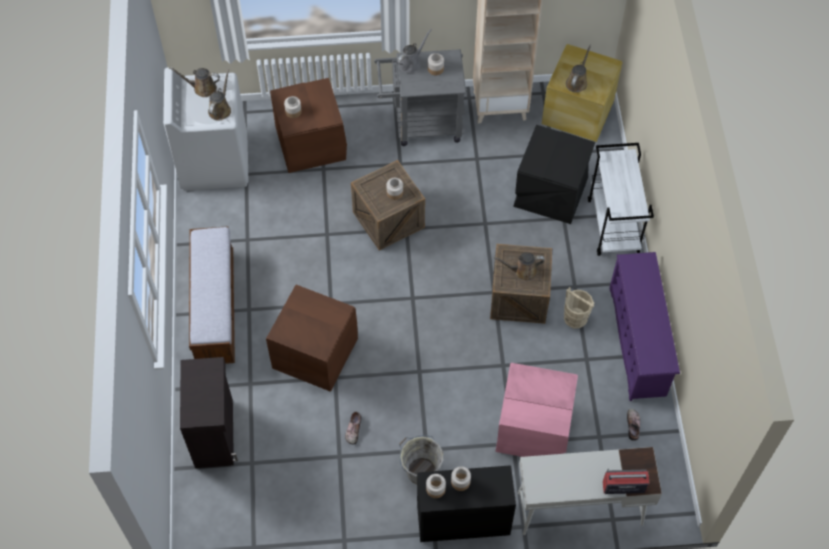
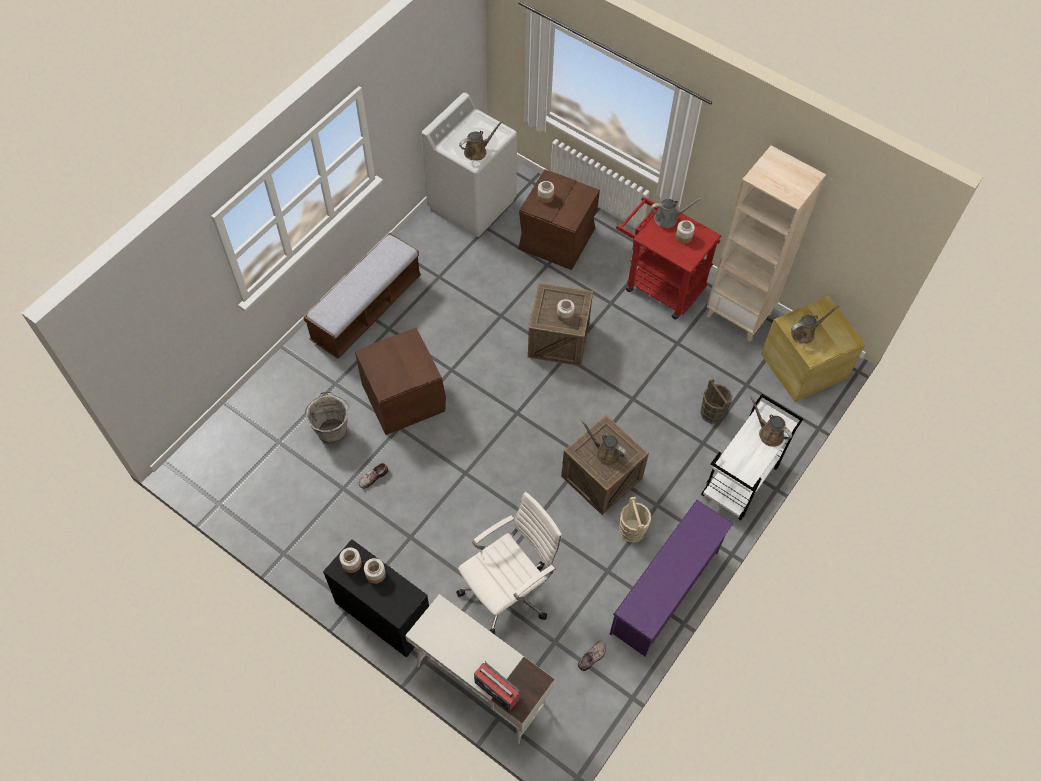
camera: 40 degrees right, 0 degrees up
(202, 88) = (480, 127): brown watering can -> brown watering can (769, 433)
(215, 433) = (276, 400): black cabinet -> none
(420, 471) = (390, 549): grey bucket -> grey bucket (332, 431)
(421, 124) = (659, 284): grey cart -> red cart
(534, 428) = (509, 590): pink storage box -> white office chair
(549, 192) = (712, 413): black storage box -> brown bucket

